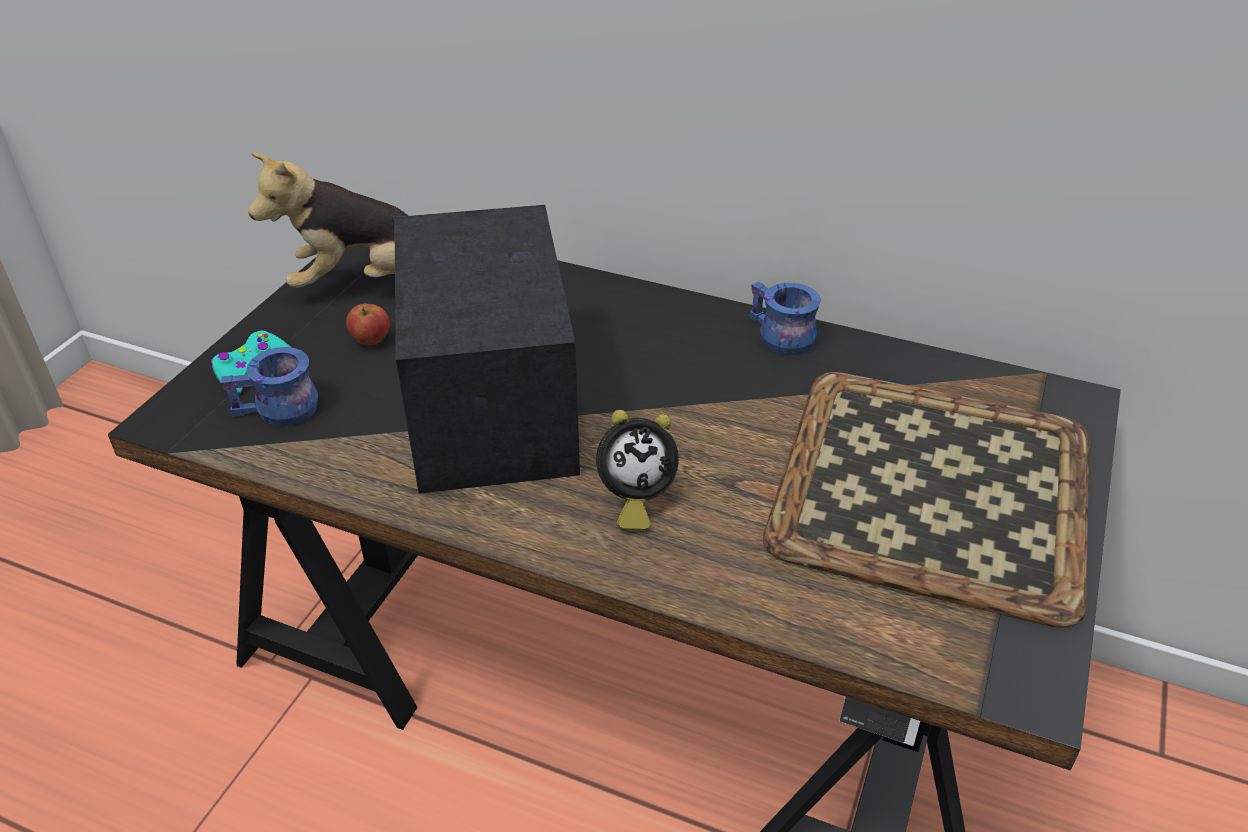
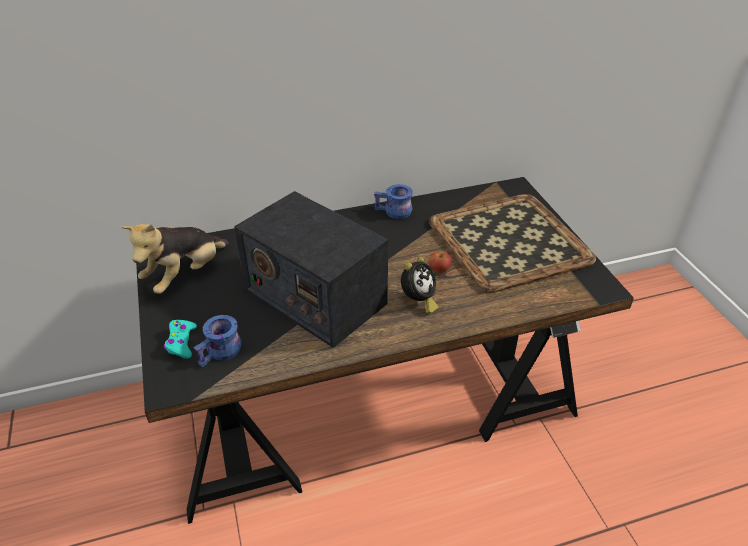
camera: 40 degrees left, 0 degrees up
(371, 340) = (223, 299): apple -> apple (439, 270)

